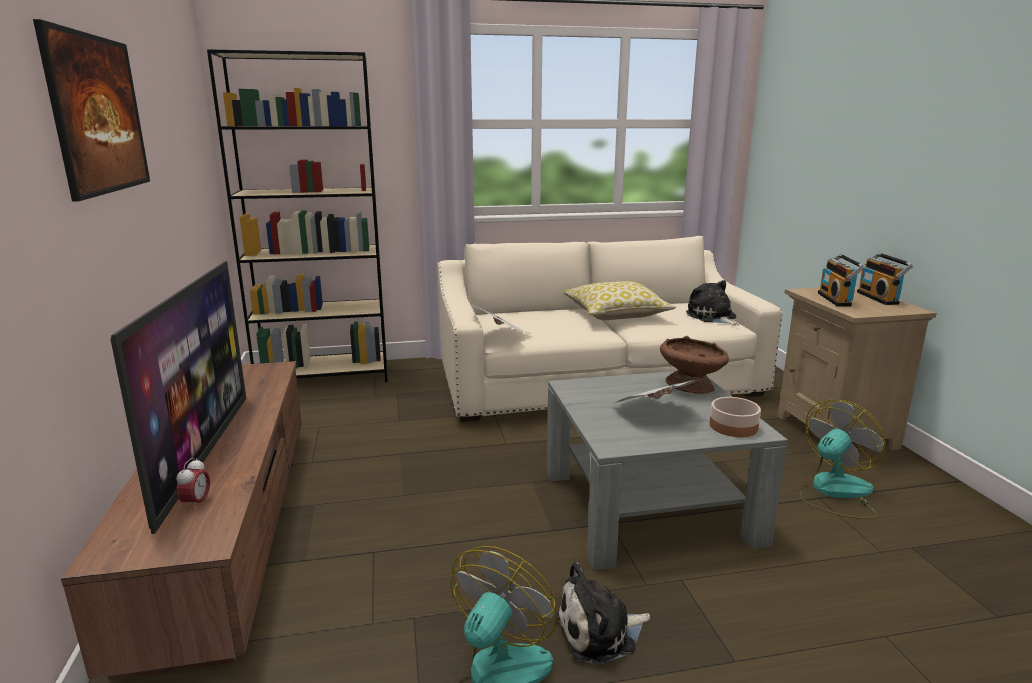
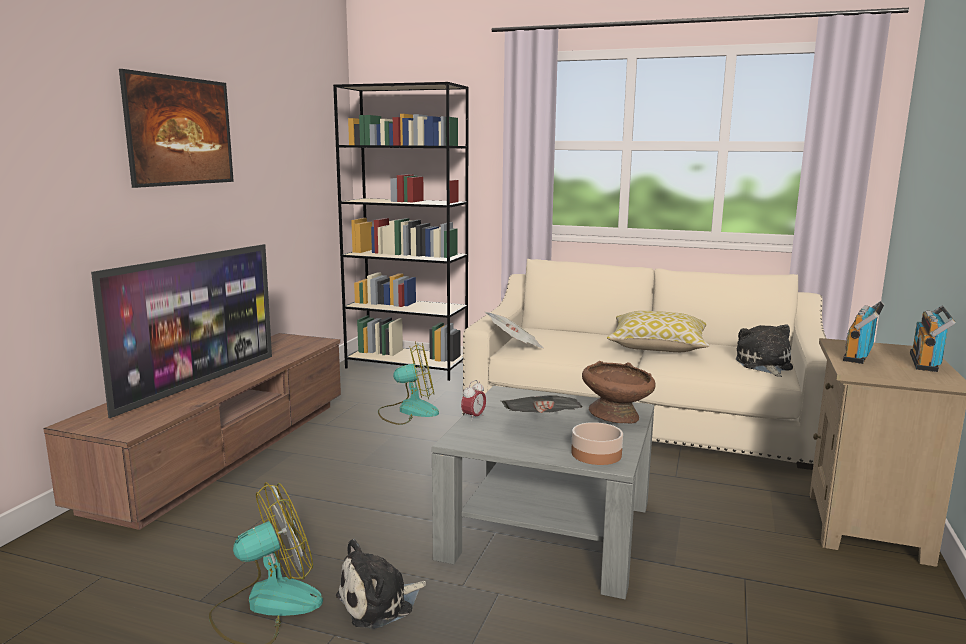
camera: 30 degrees right, 5 degrees down
(196, 503) = (154, 409): alarm clock -> alarm clock (473, 417)
(600, 632) = (379, 603): plush toy -> plush toy turned 45 degrees counterclockwise
(834, 492) = (772, 579): fan -> fan (408, 411)

